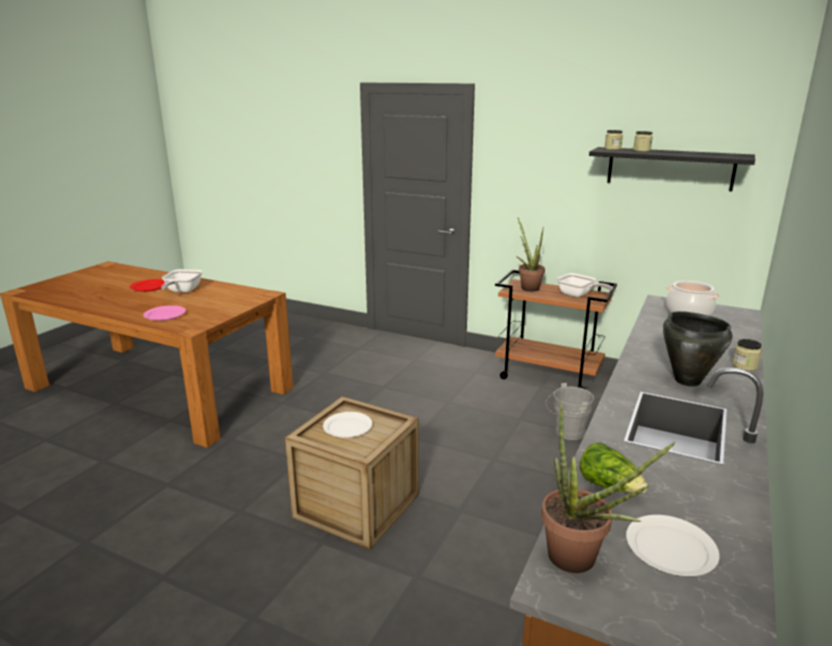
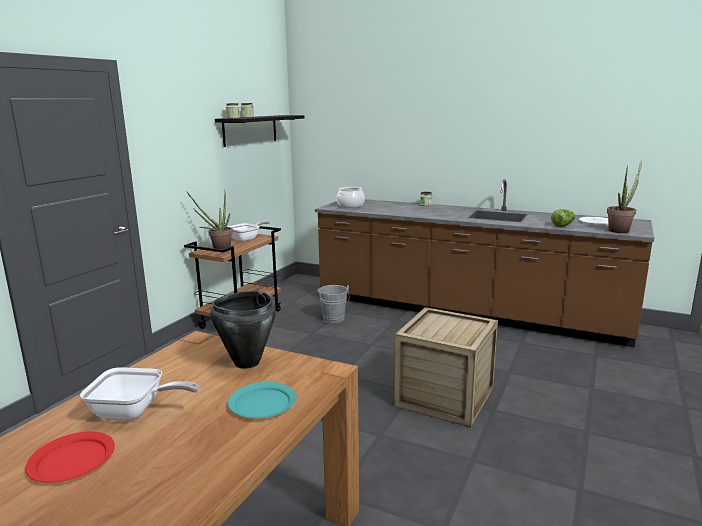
camera: 90 degrees left, 5 degrees down
(165, 315) = (263, 403): pink plate -> turquoise plate
(347, 427) = (445, 331): white plate -> none
(687, 380) = (449, 212): black cooking pot -> black cooking pot (246, 363)

